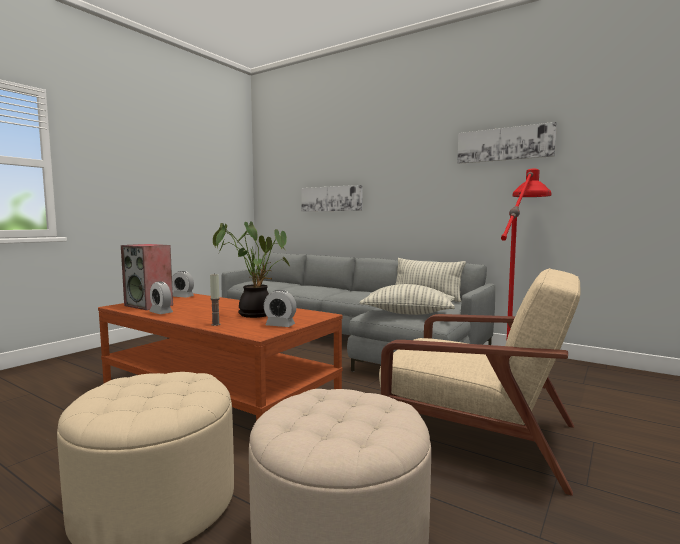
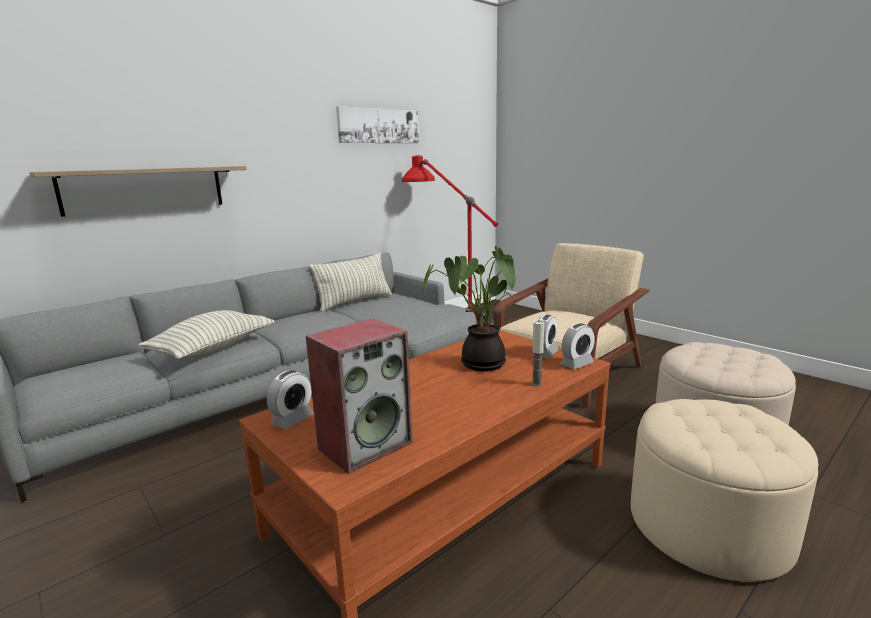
camera: 75 degrees left, 10 degrees up
(161, 312) = (443, 426): alarm clock -> alarm clock (577, 364)
(331, 199) = (145, 189): picture -> shelf
(408, 313) = (435, 315): pillow -> pillow (213, 348)

